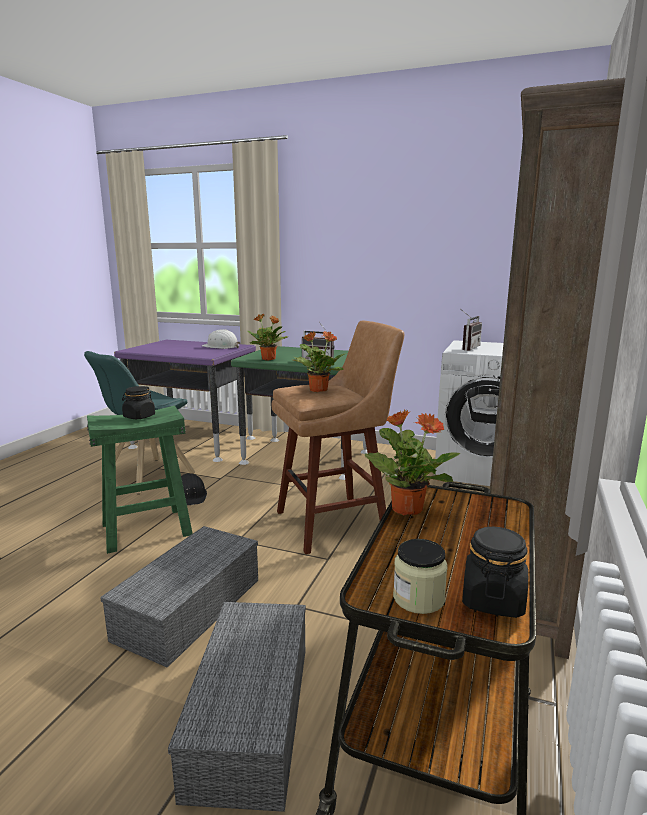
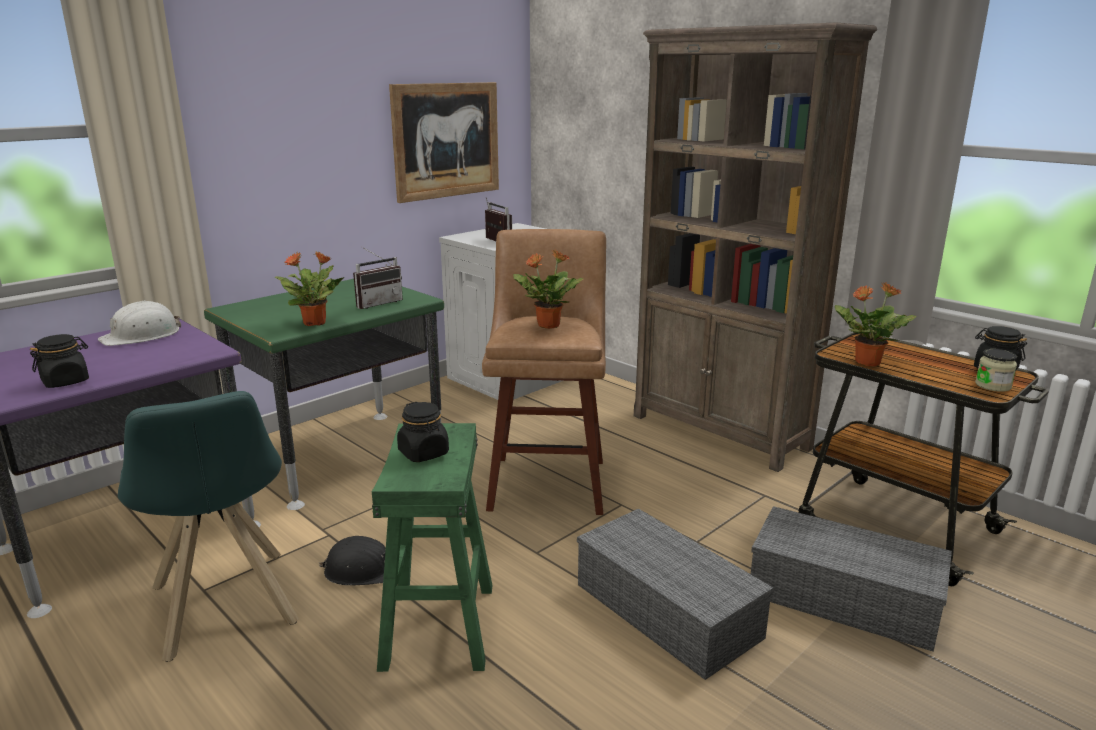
camera: 65 degrees left, 5 degrees up
(156, 350) = (66, 381): none -> black jar
(477, 265) = (446, 140): none -> picture

